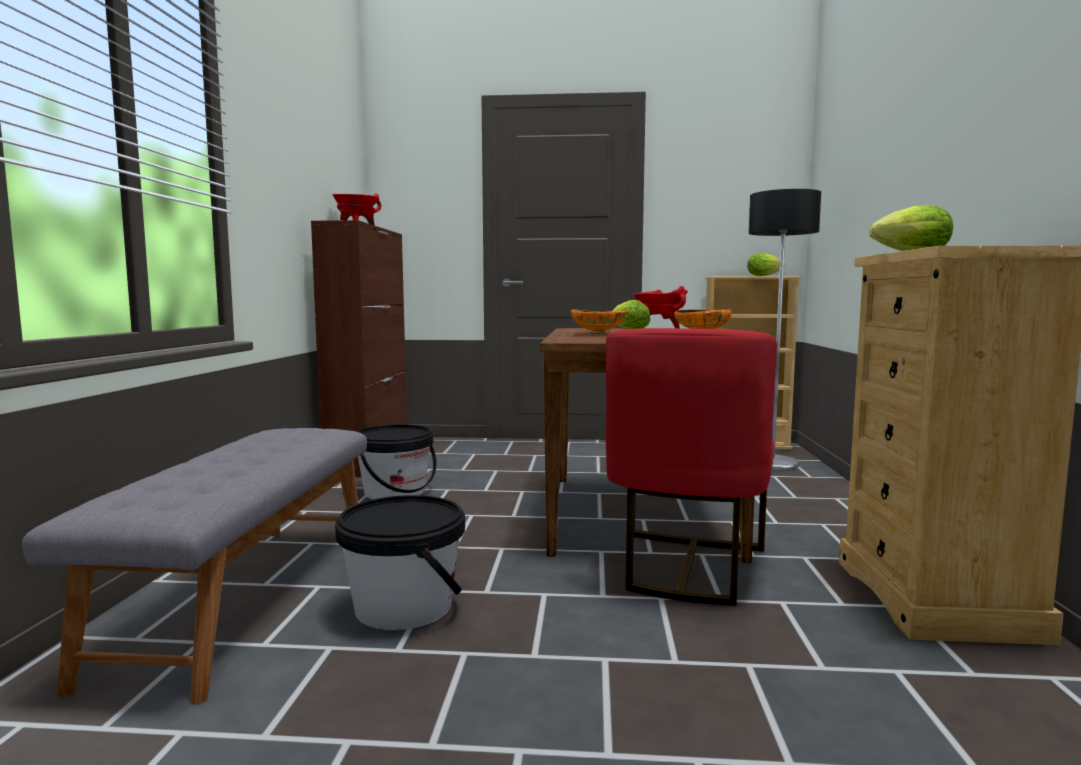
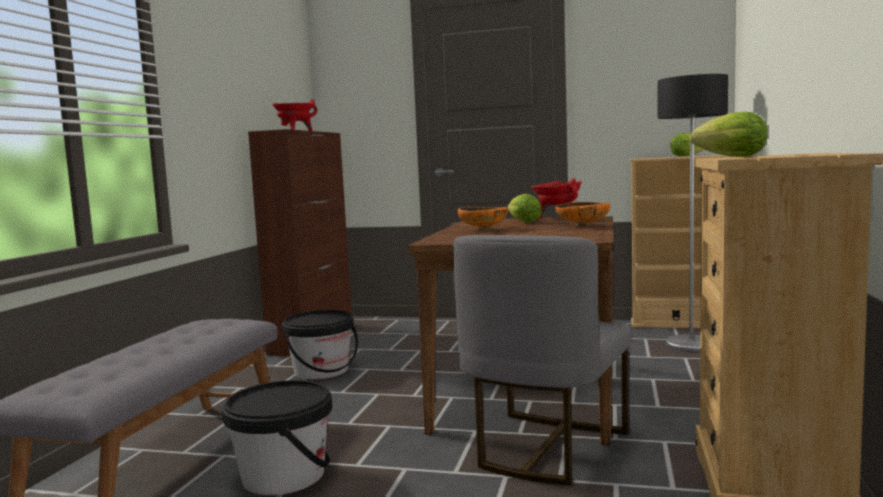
camera: 10 degrees right, 0 degrees up
(686, 567) = (545, 448): red chair -> grey chair

